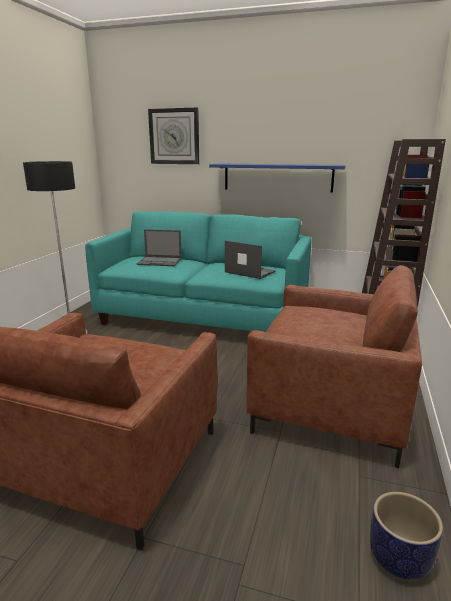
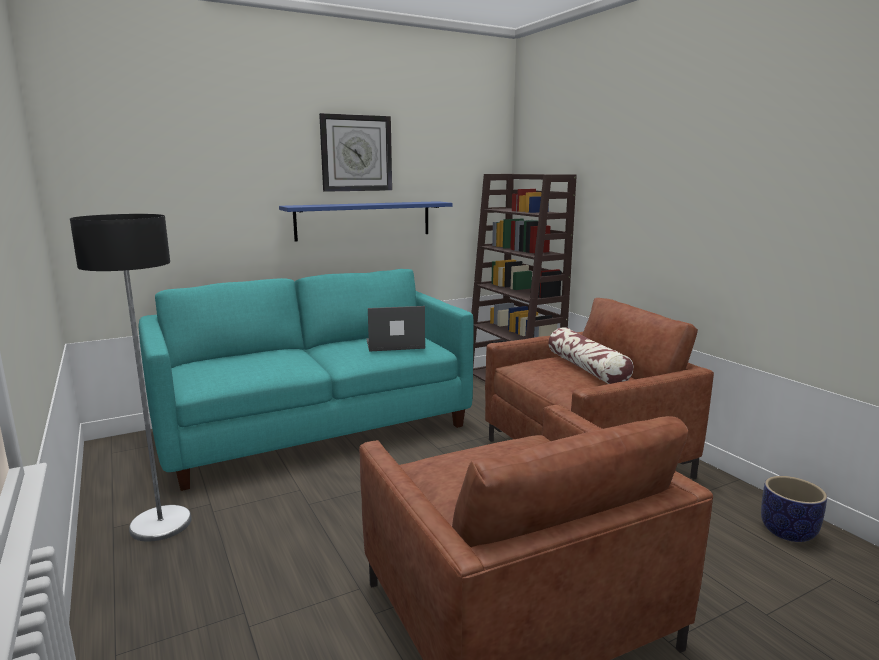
camera: 45 degrees left, 5 degrees down
(160, 261) = (254, 360): laptop -> none
(174, 136) = (207, 167): wall clock -> wall clock (356, 153)
(332, 325) = (587, 369): none -> pillow

